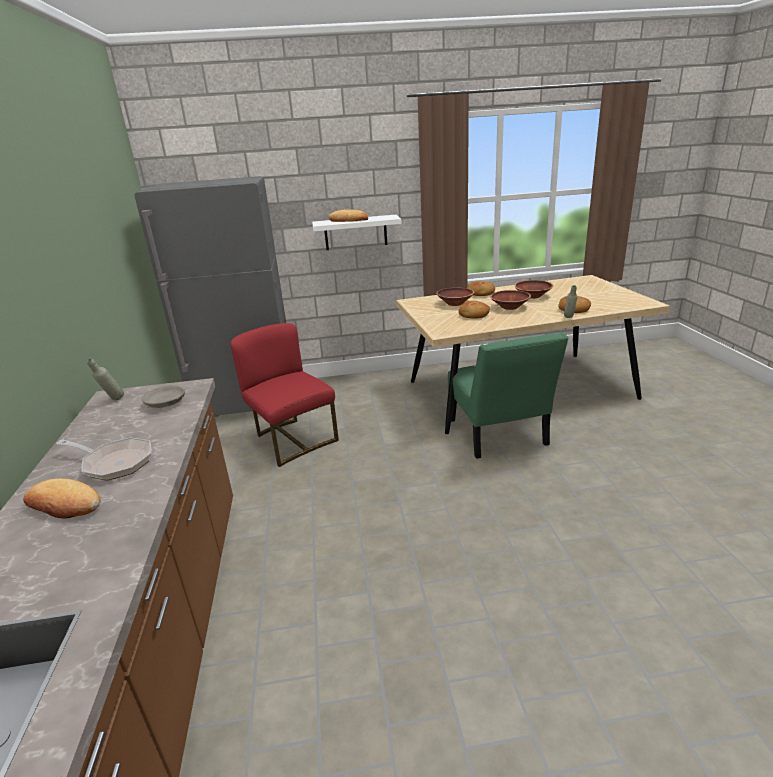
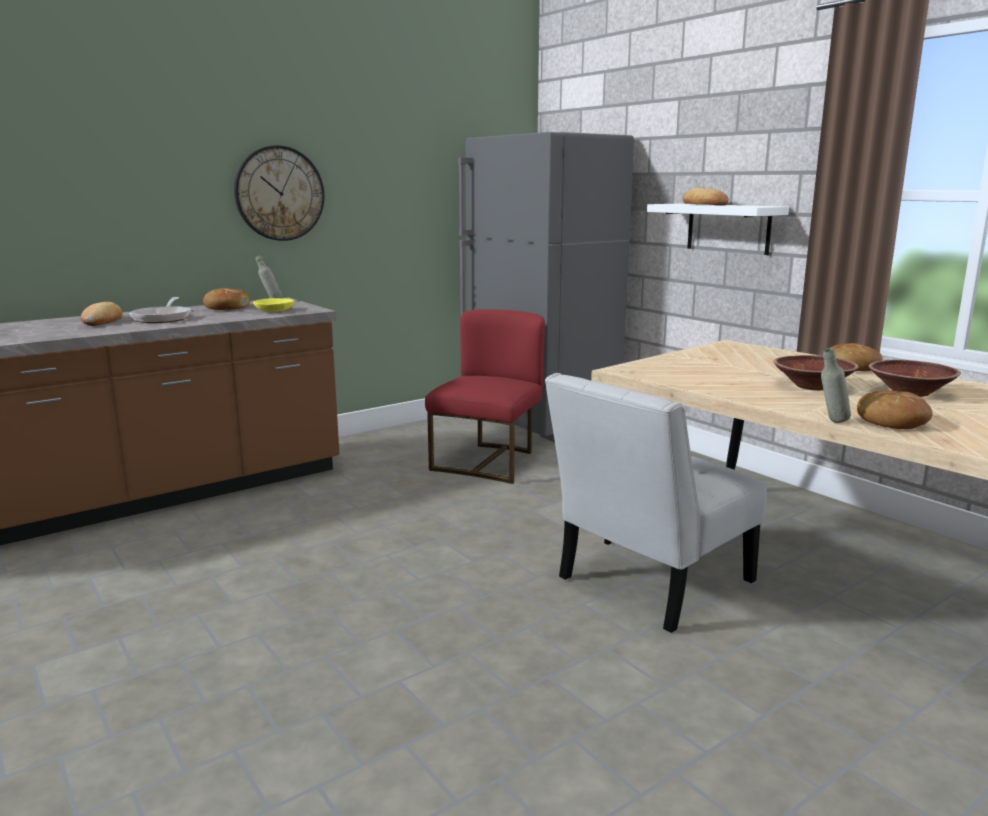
camera: 60 degrees right, 10 degrees down
(56, 286) = (279, 193): none -> wall clock
(166, 402) = (274, 310): grey bowl -> yellow bowl
(455, 303) = (765, 361): brown bowl -> none
(473, 315) = (730, 374): bread -> bread (227, 307)
(498, 435) = (648, 583): green chair -> white chair

